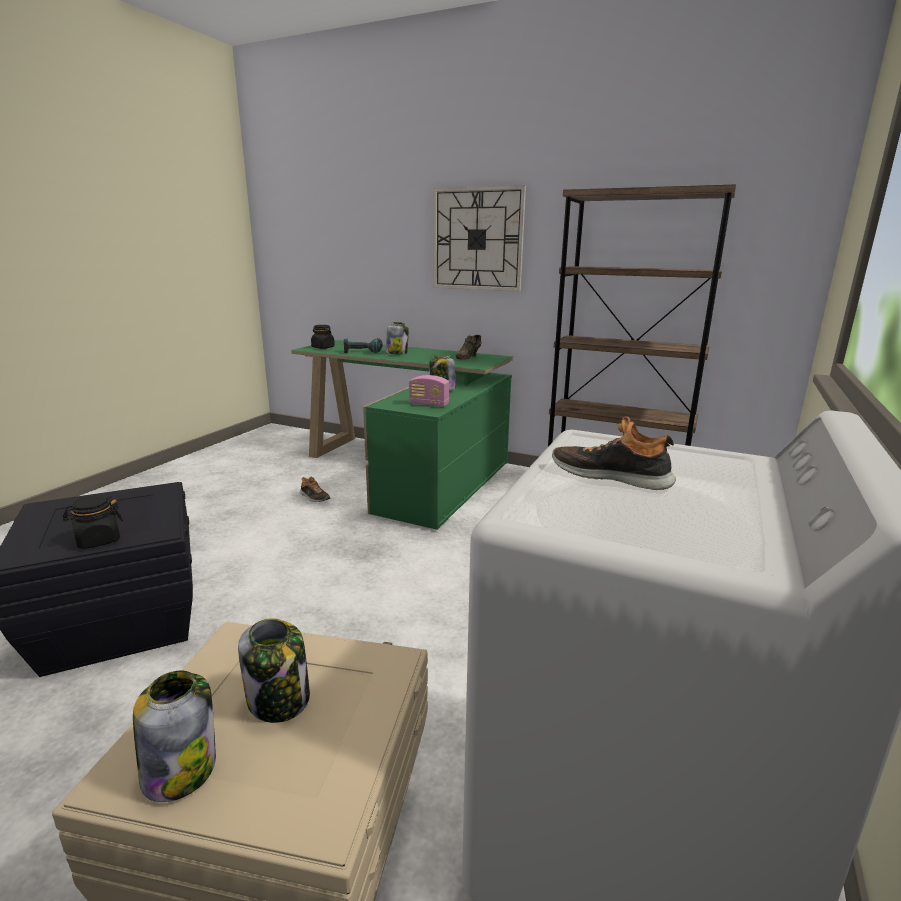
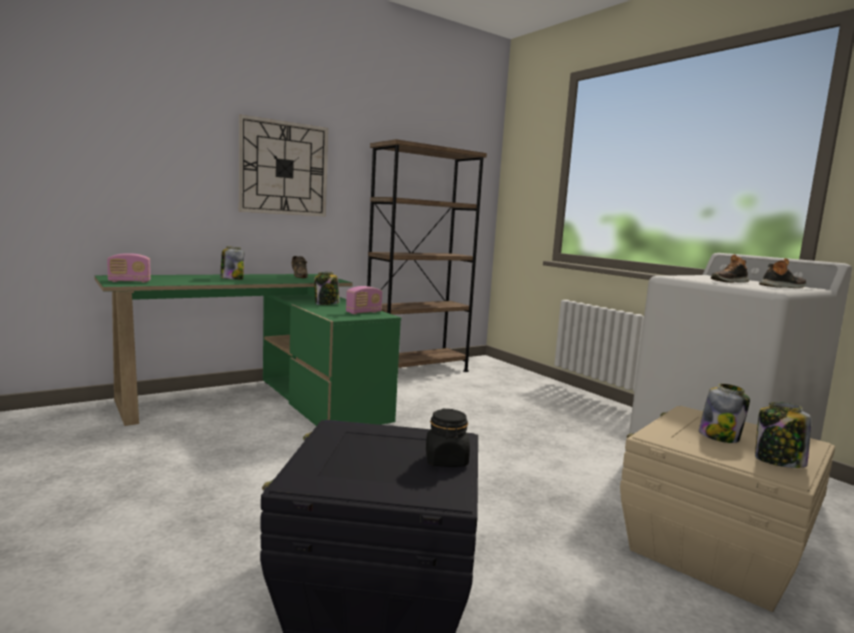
camera: 60 degrees left, 10 degrees down
(314, 497) = (243, 447): shoe -> shoe (783, 287)
(323, 347) = (129, 281): black jar -> radio
(364, 351) = (192, 280): power drill -> none

